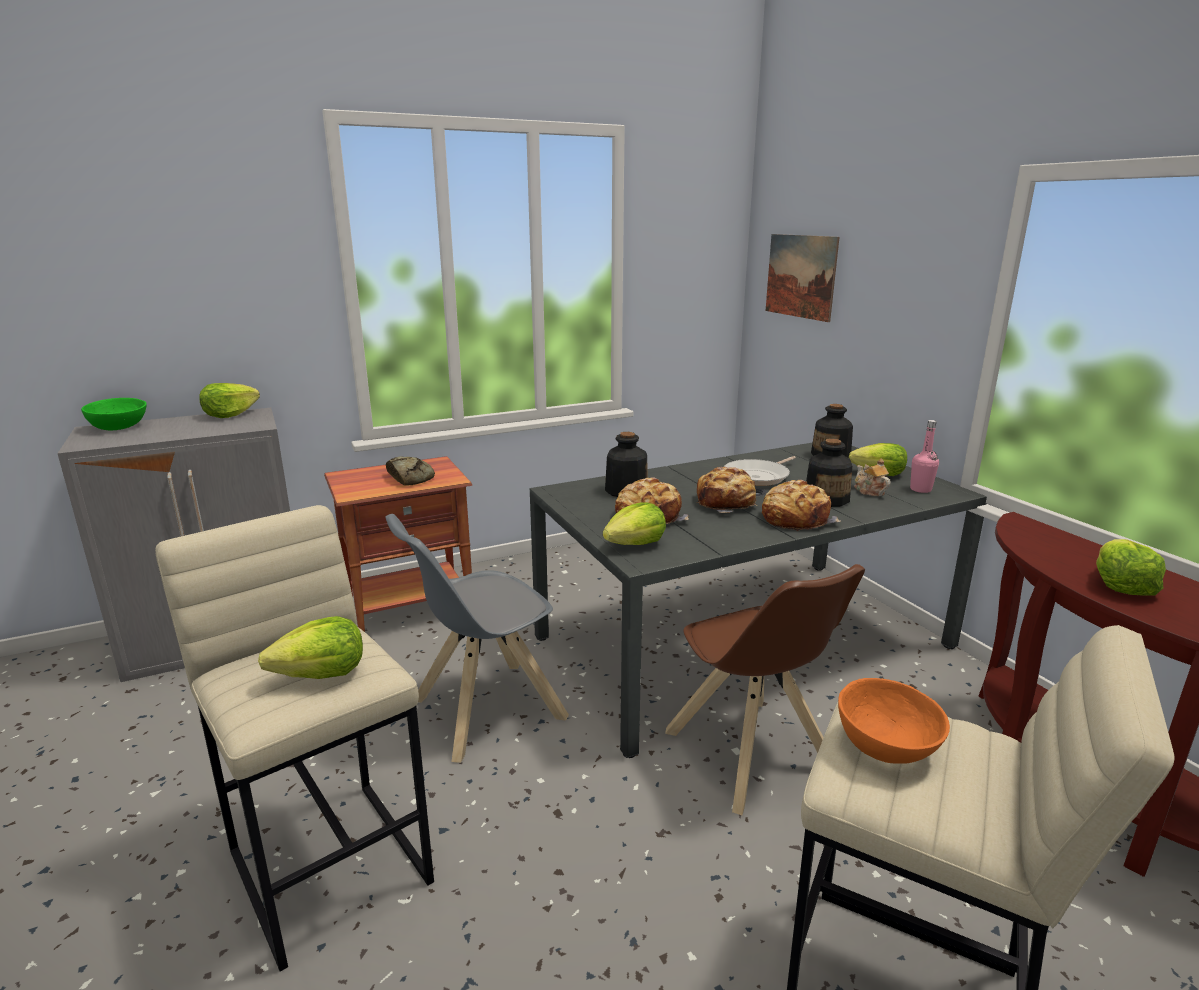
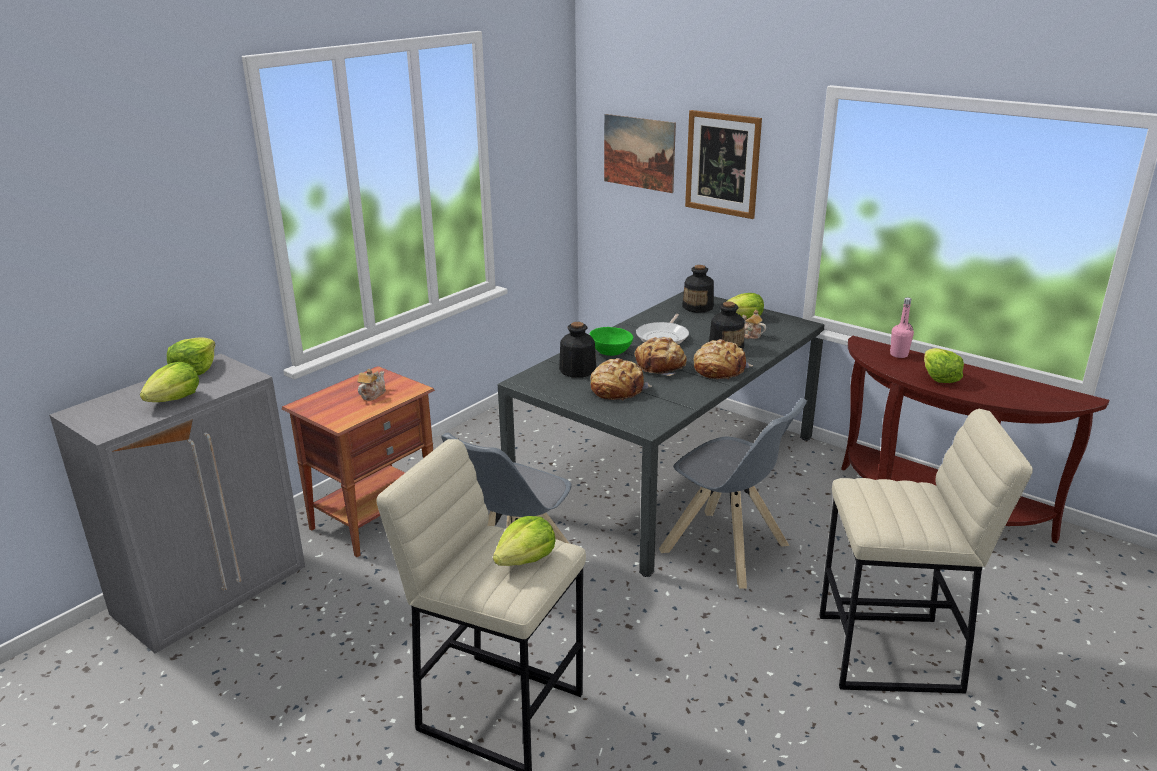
camera: 25 degrees left, 5 degrees up
(118, 427) = (101, 406): green bowl -> green bowl (610, 351)
(410, 477) = (372, 394): bread -> teapot
(635, 544) = (631, 414): lettuce -> lettuce (175, 399)
(752, 755) = (727, 550): brown chair -> grey chair
(884, 283) = (722, 164): none -> picture
(884, 745) = (879, 503): orange bowl -> none
(920, 489) = (780, 327): pink bottle -> pink bottle (899, 355)

